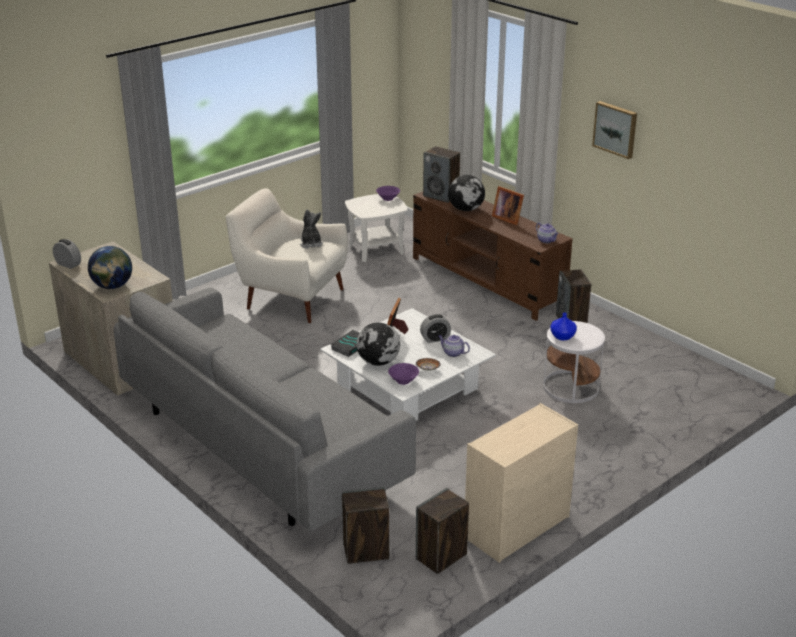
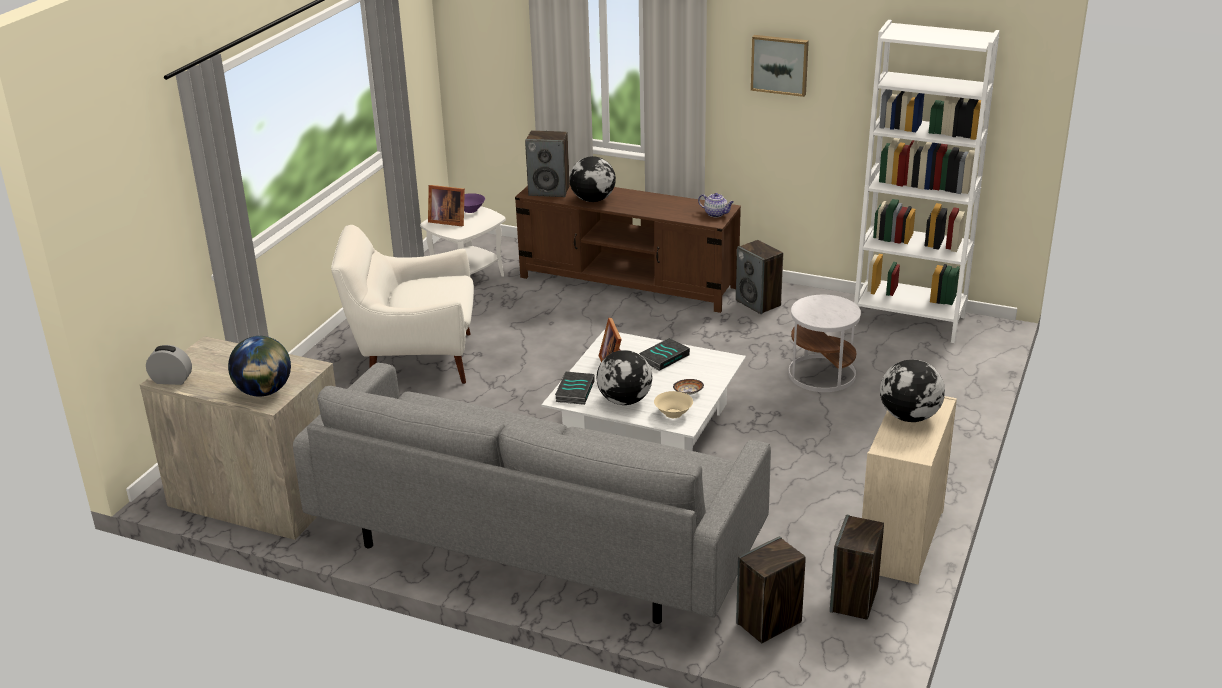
camera: 25 degrees left, 0 degrees up
(311, 244) = (432, 283): plush toy -> none
(403, 380) = (673, 413): purple bowl -> beige bowl
(435, 339) = (664, 357): alarm clock -> book
(453, 353) = (698, 367): teapot -> none
(507, 218) = (649, 199): picture frame -> picture frame (447, 221)
(526, 427) = (909, 417): none -> globe
(562, 336) = (814, 315): blue vase -> none
(680, 365) = (909, 320): none -> white bookcase

